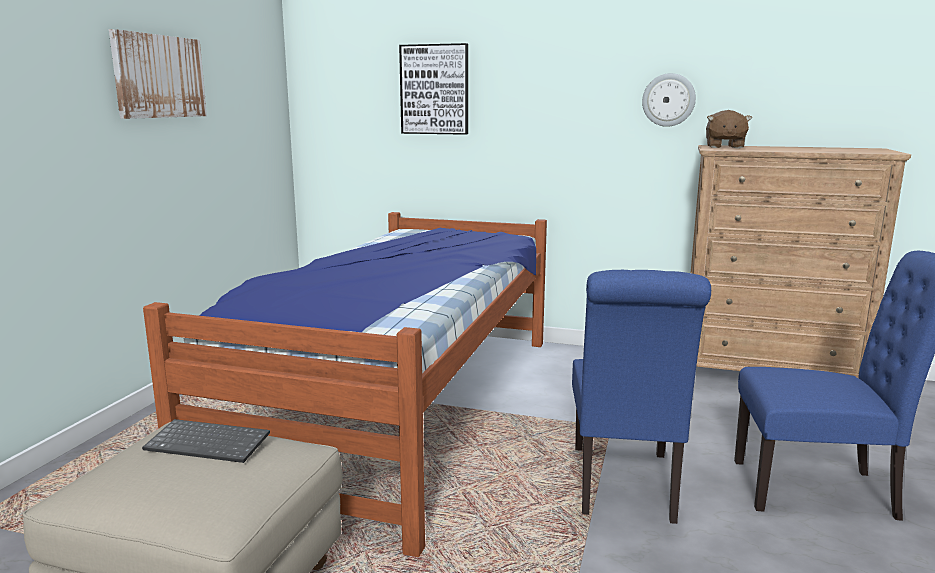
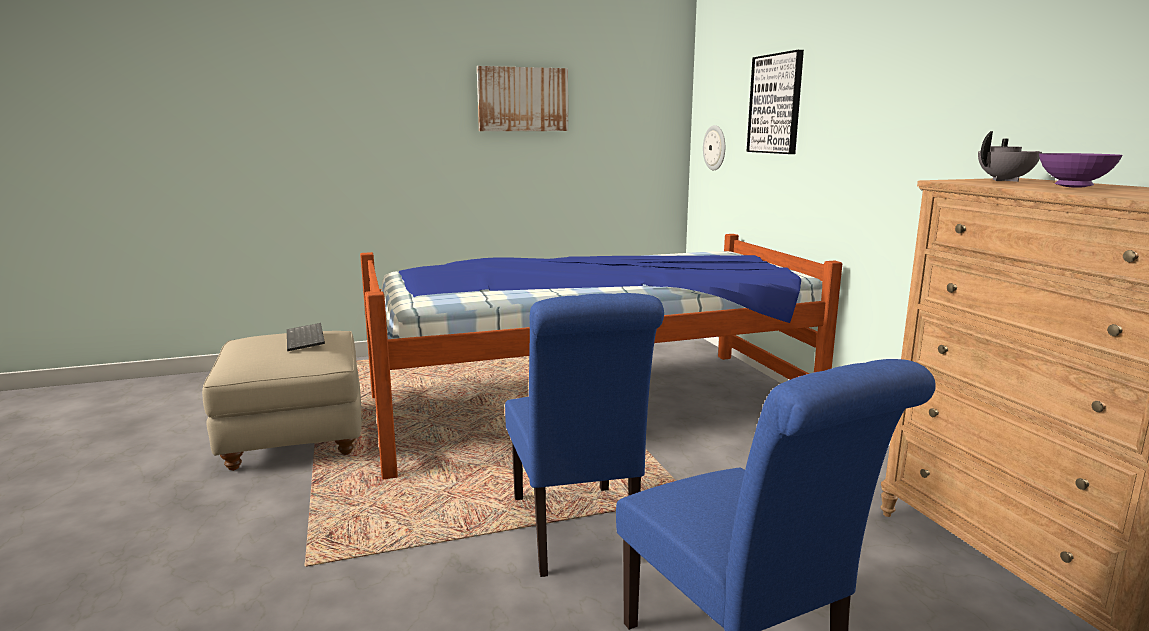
camera: 55 degrees right, 0 degrees up
(624, 488) = (577, 534): blue chair -> blue chair turned 75 degrees counterclockwise
(668, 100) = (988, 108): wall clock -> wall clock (715, 148)
(724, 147) = (1006, 180): brown plush toy -> grey teapot
(782, 149) = (1072, 187): none -> purple bowl

